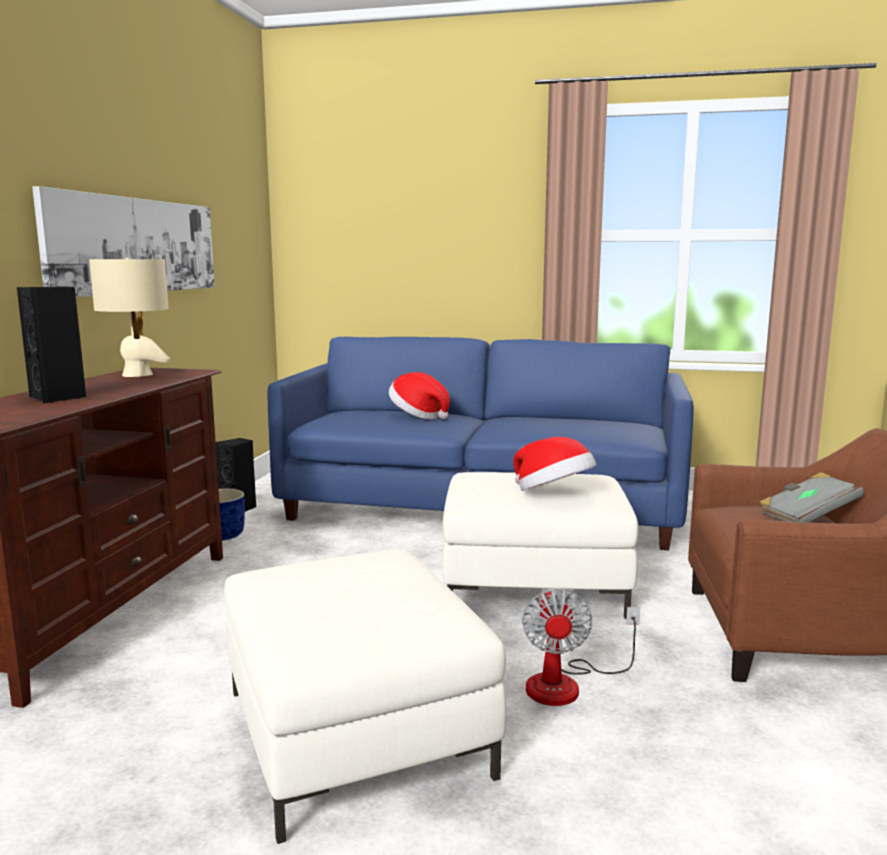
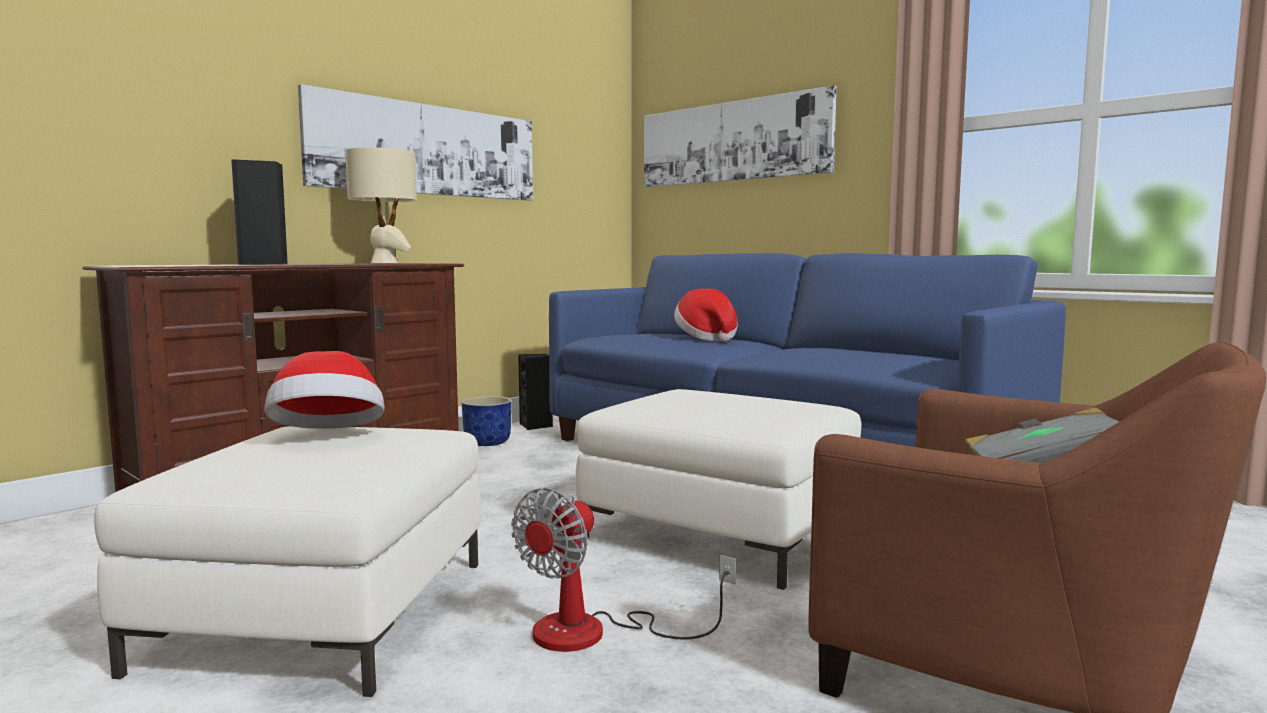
camera: 30 degrees right, 5 degrees down
(386, 229) = (732, 141): none -> picture
(553, 494) = (722, 411): hat -> hat (329, 438)

